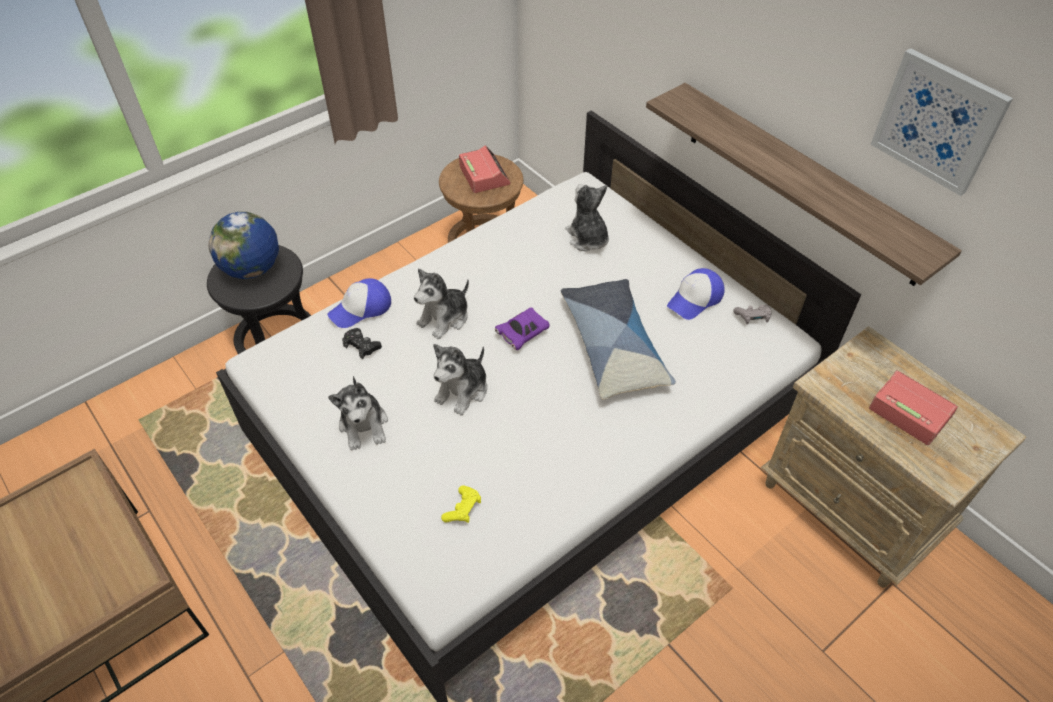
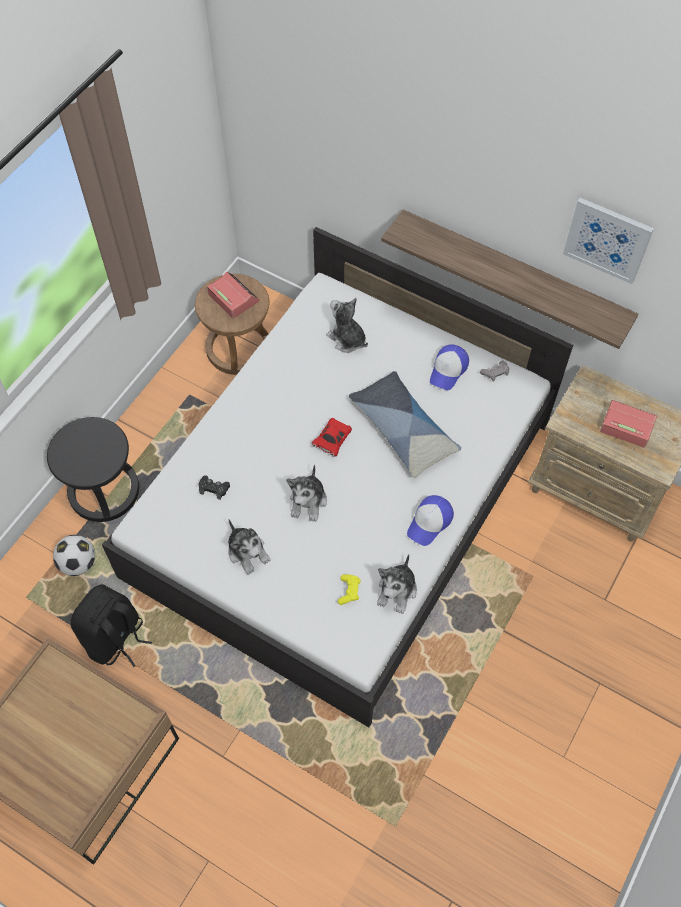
camera: 20 degrees left, 10 degrees up
(204, 494) = (116, 639): none -> black backpack
(210, 403) = (78, 563): none -> football
(252, 269) = (83, 446): globe -> none
(361, 309) = (197, 457): cap -> cap (430, 522)
(445, 318) = (266, 445): plush toy -> plush toy (397, 591)
(522, 334) = (332, 440): purple toy car -> red toy car

